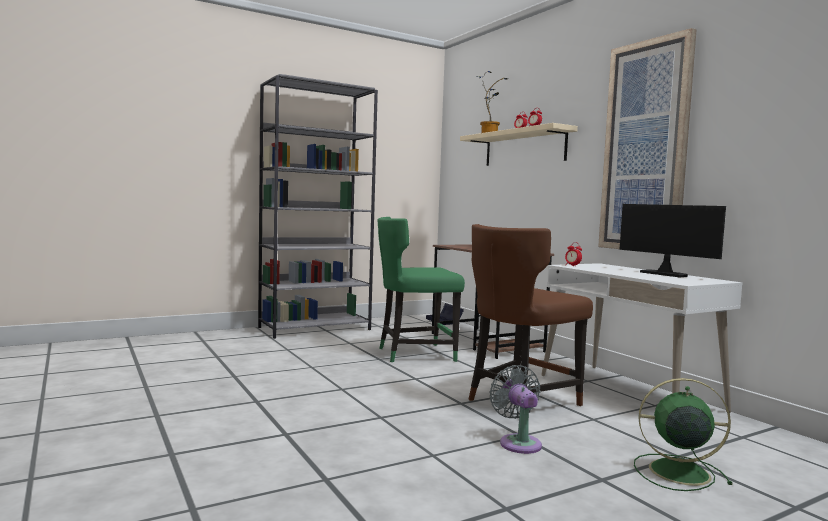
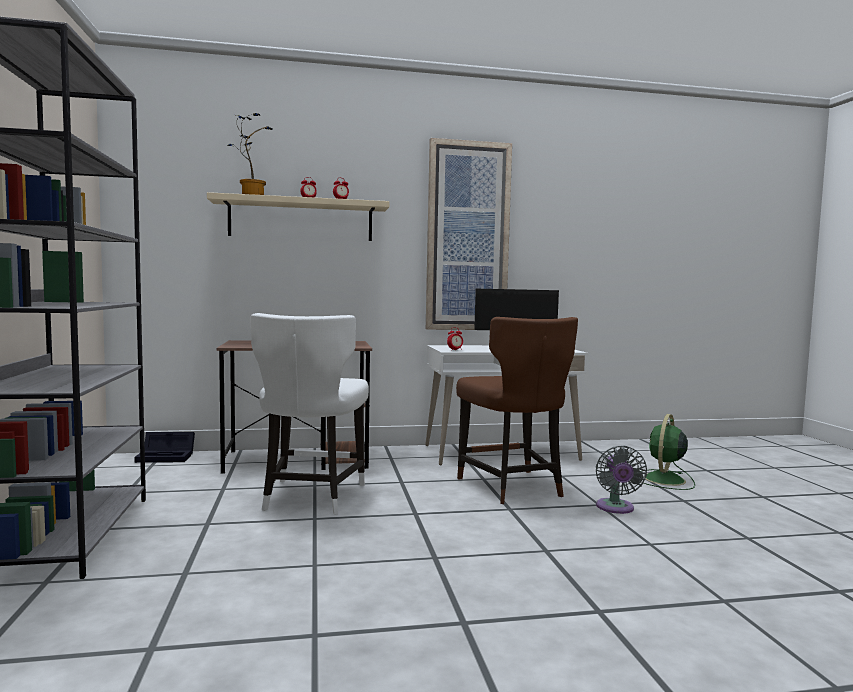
camera: 70 degrees left, 0 degrees up
(414, 354) = (310, 497): green chair -> white chair
(518, 442) = (615, 508): grey fan -> grey fan turned 90 degrees counterclockwise

